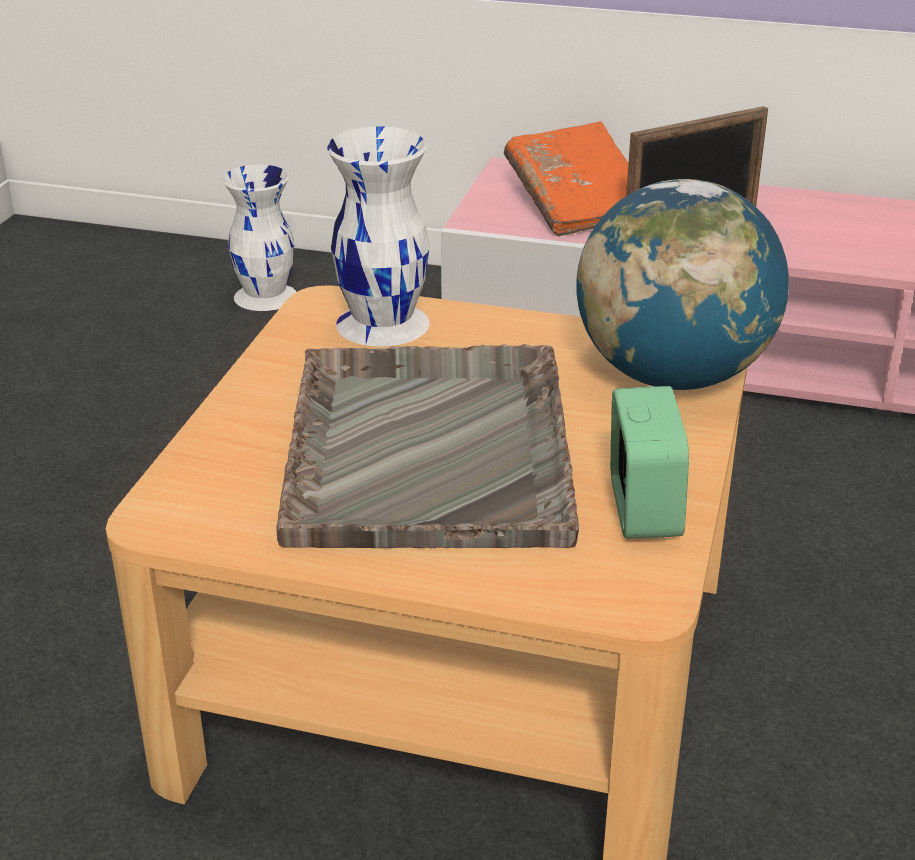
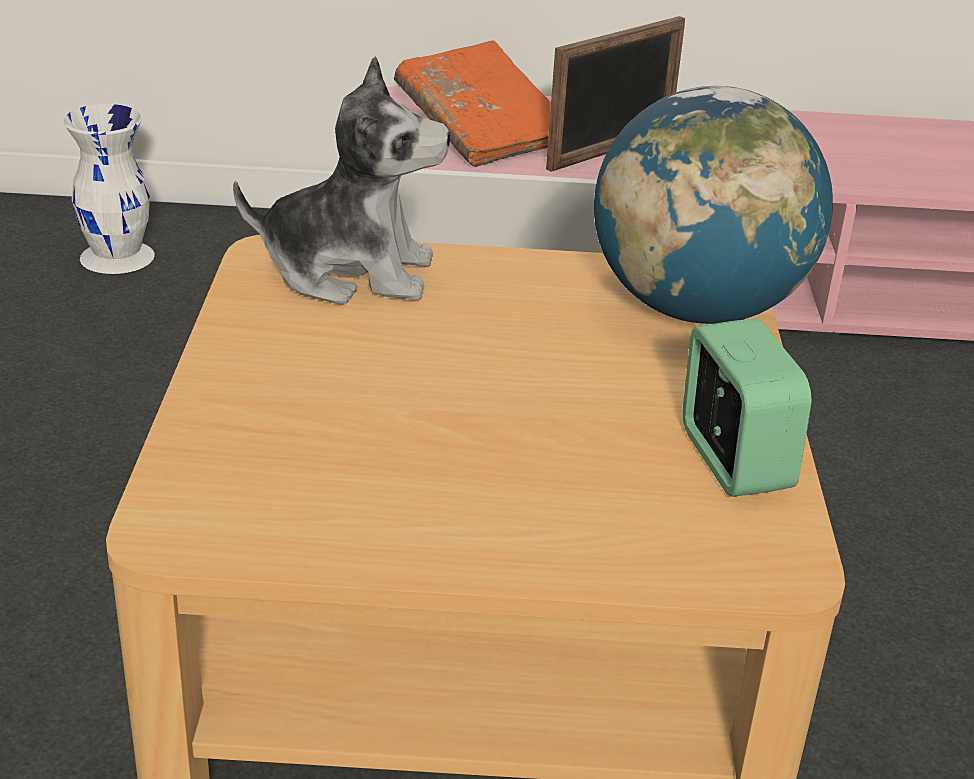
camera: 15 degrees left, 0 degrees up
(383, 322) = (350, 272): white vase -> plush toy
(429, 447) = (465, 412): grey tray -> none

